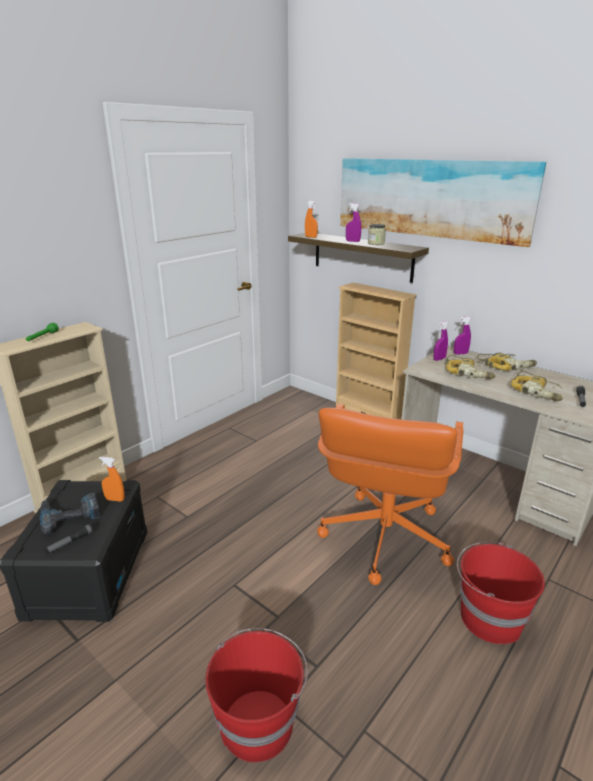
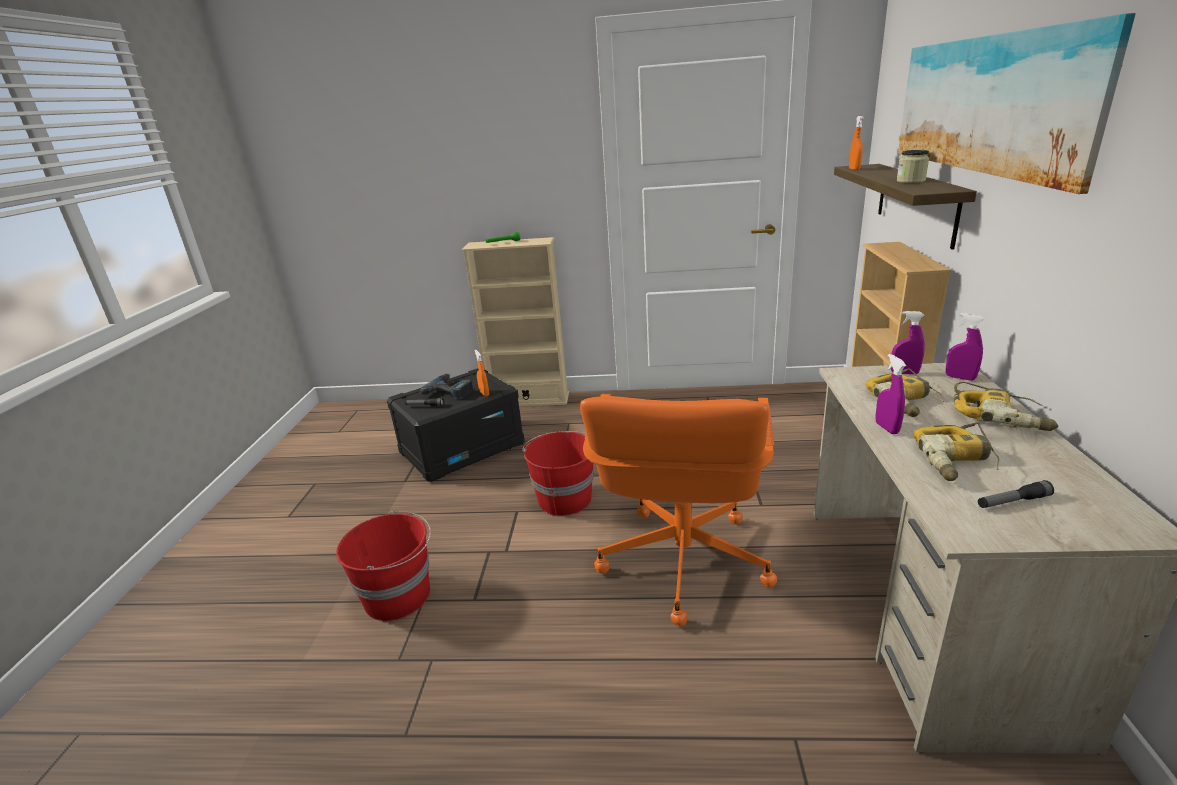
camera: 55 degrees right, 0 degrees up
(352, 241) = (889, 176): purple spray bottle -> purple spray bottle (886, 428)
(383, 537) = (681, 562): orange office chair -> orange office chair turned 60 degrees counterclockwise
(489, 618) = (652, 699): red bucket -> red bucket (564, 498)

